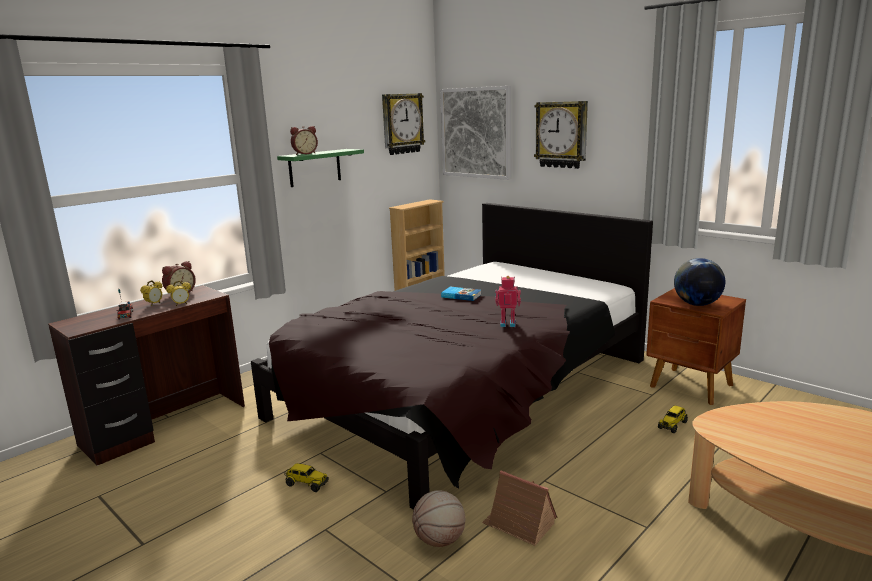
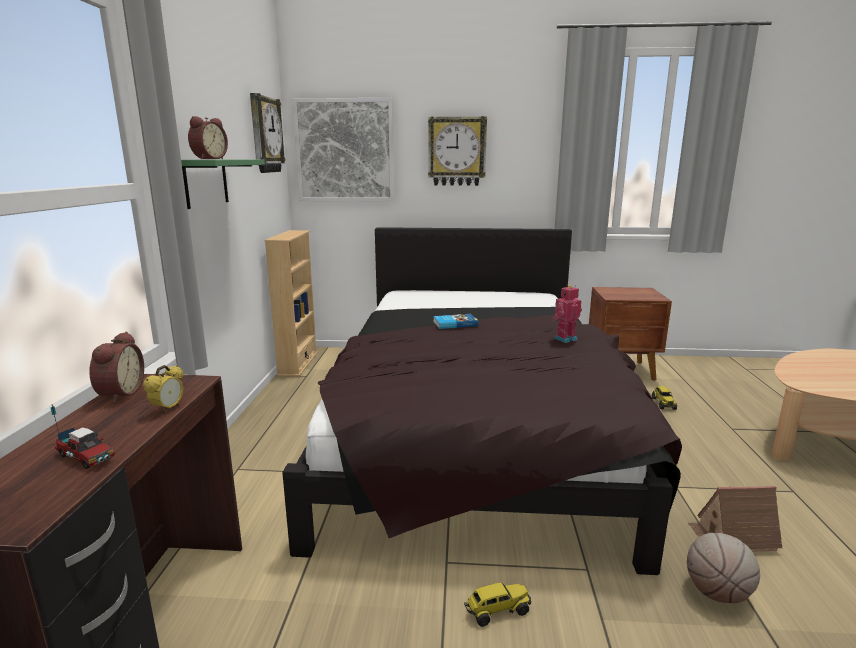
camera: 40 degrees left, 0 degrees up
(154, 304) = (106, 422): alarm clock -> none
(697, 304) = (638, 296): globe -> none

